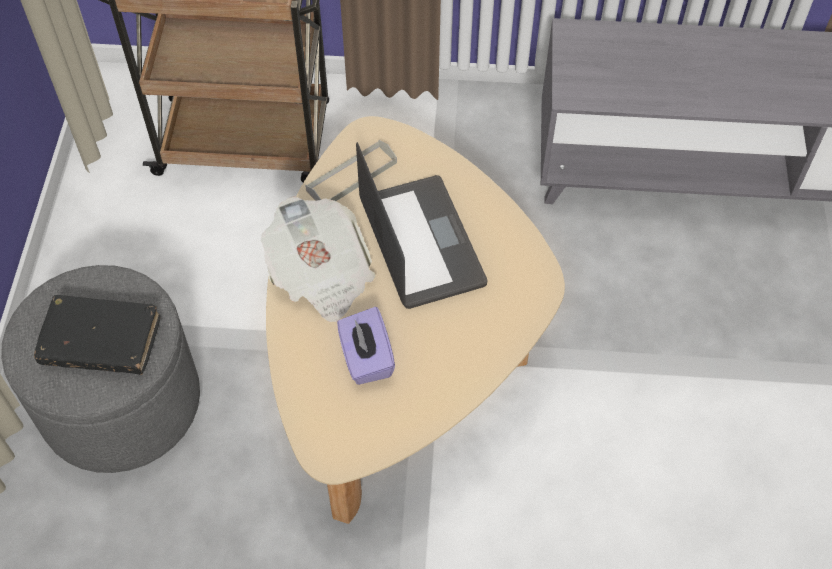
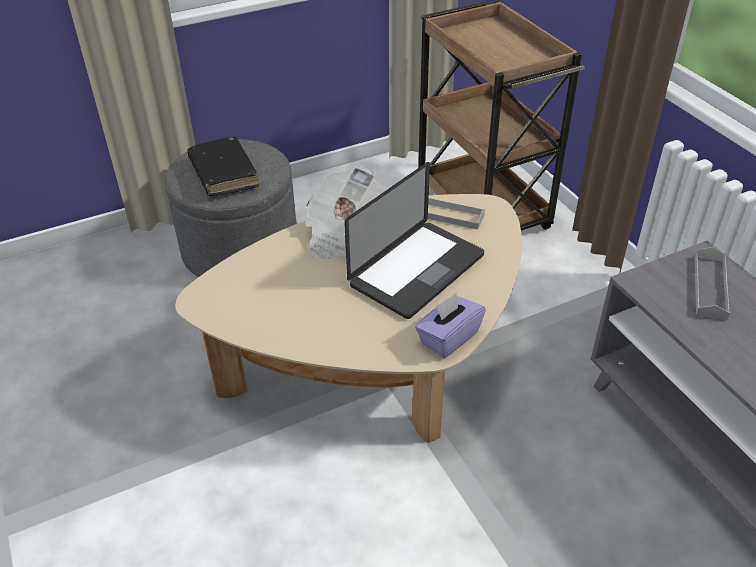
camera: 60 degrees right, 15 degrees down
(366, 358) = (291, 284): purple tissue box -> purple tissue box (448, 338)
(608, 55) = (710, 287): none -> grey tray

